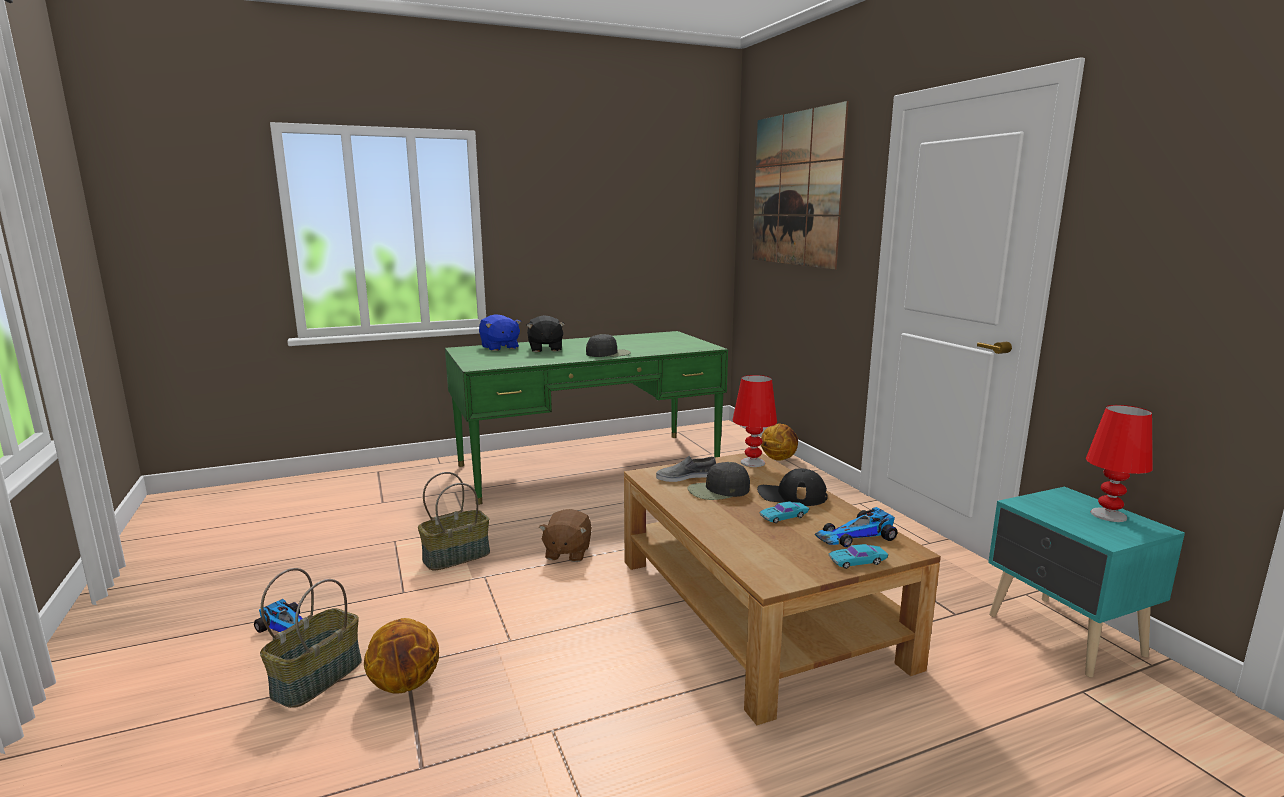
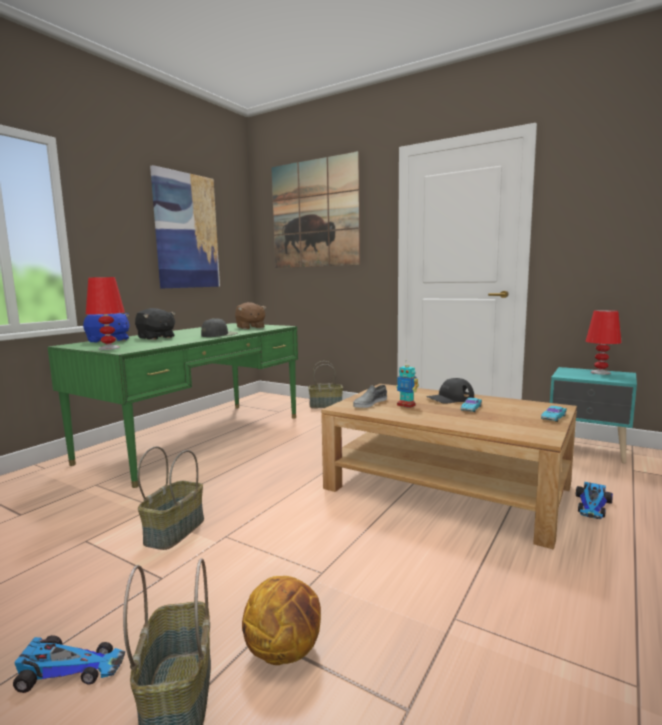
camera: 35 degrees left, 5 degrees down
(567, 552) = (270, 496): brown plush toy -> brown plush toy (250, 328)
(629, 215) = (186, 231): none -> picture
(718, 490) = (406, 405): black cap -> toy robot
(753, 462) = (391, 389): red table lamp -> red table lamp (109, 348)
(779, 458) = (326, 405): basketball -> basket
(856, 536) = (525, 407): toy car -> toy car (592, 507)

